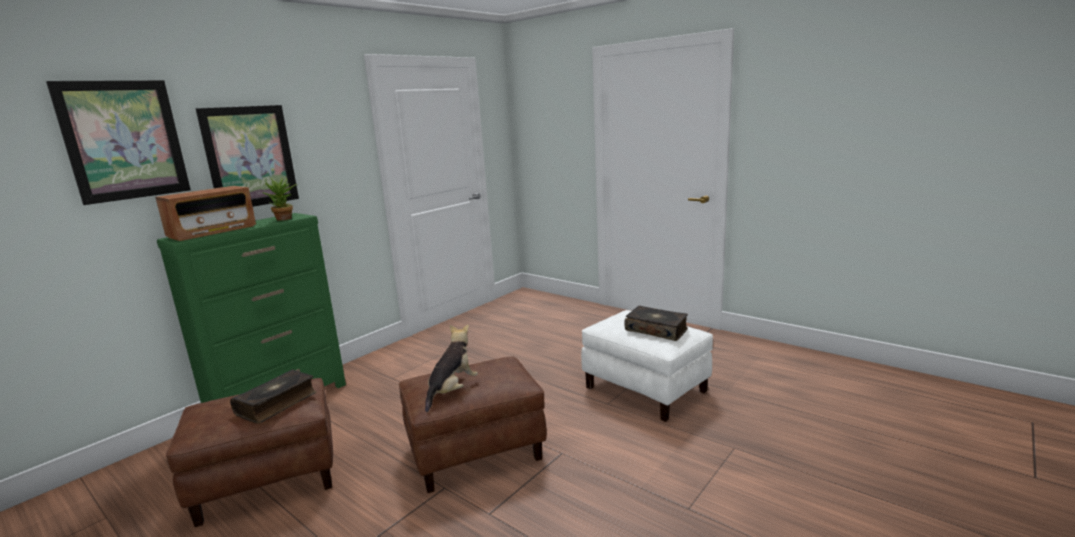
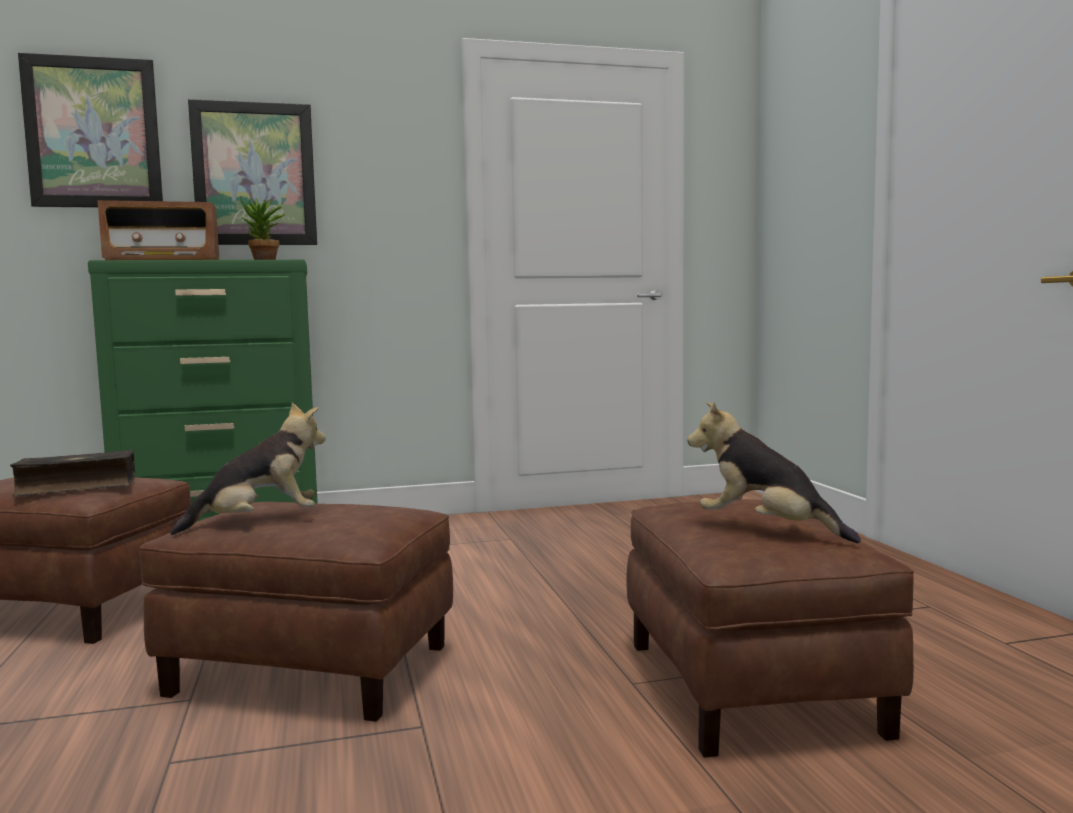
camera: 35 degrees right, 10 degrees down
(646, 389) = (752, 687): white ottoman -> brown ottoman
(656, 330) = (766, 530): book -> plush toy

